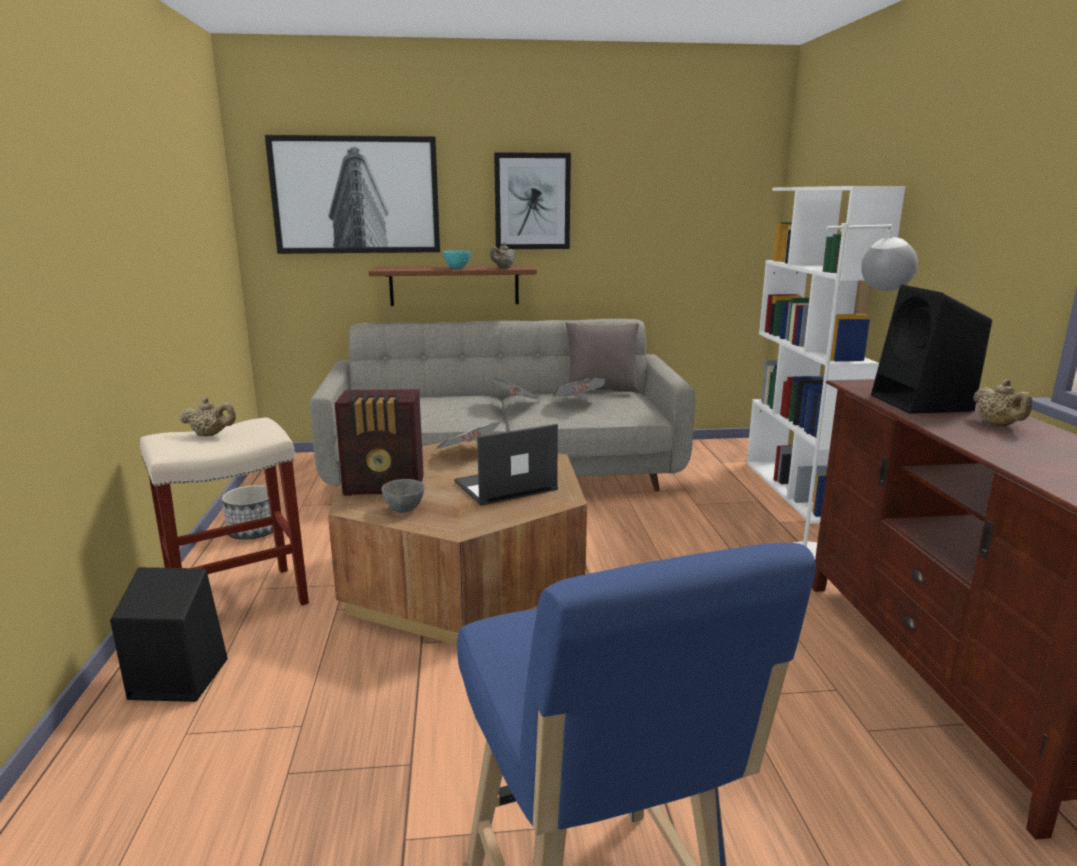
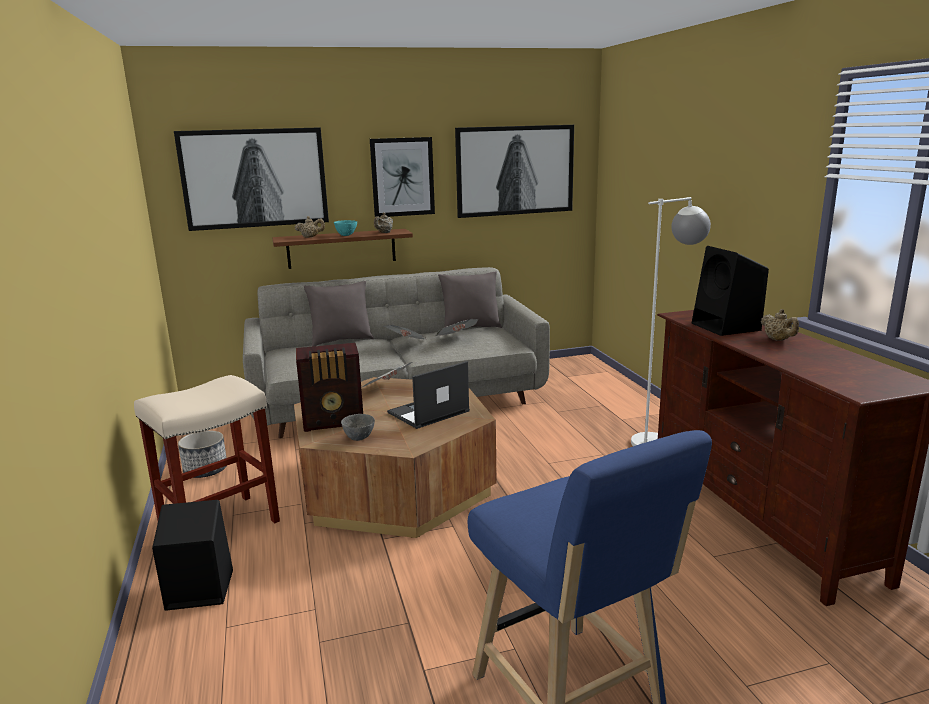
camera: 10 degrees left, 0 degrees up
(211, 435) = (196, 393): beige teapot -> beige teapot (310, 237)
(442, 394) = (341, 341): none -> grey pillow
(674, 199) = (515, 170): none -> picture
(797, 490) = (628, 393): white bookcase -> none

